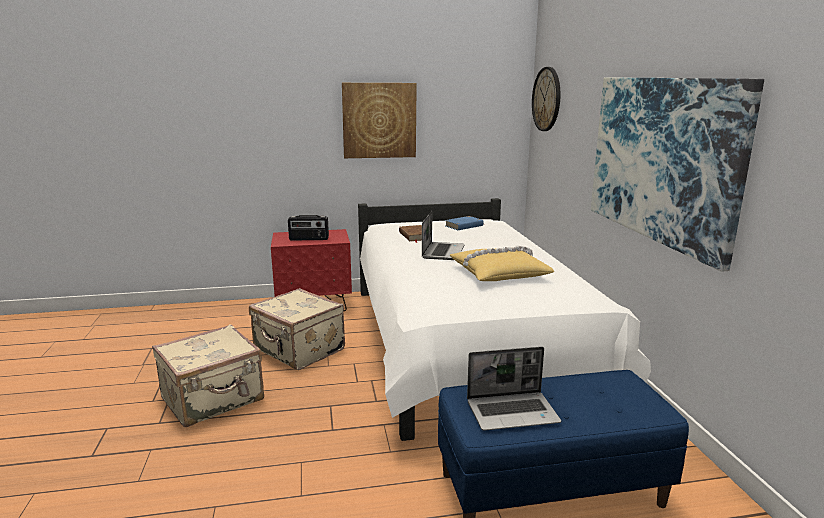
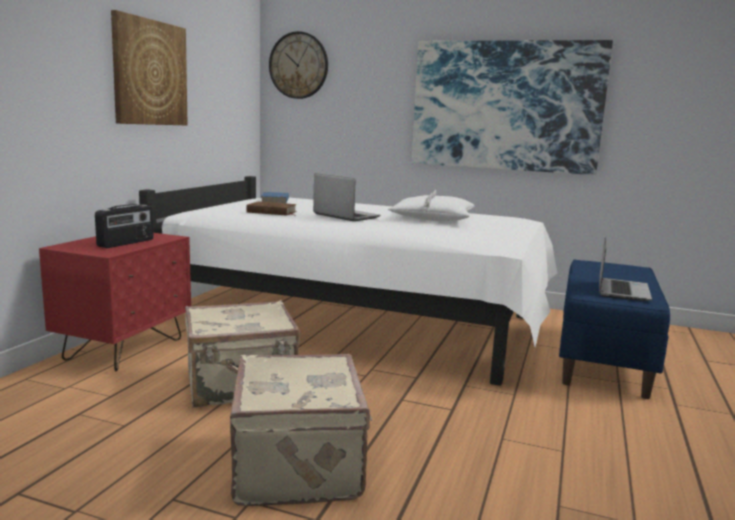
camera: 60 degrees left, 5 degrees down
(498, 273) = (432, 218): yellow pillow -> white pillow

